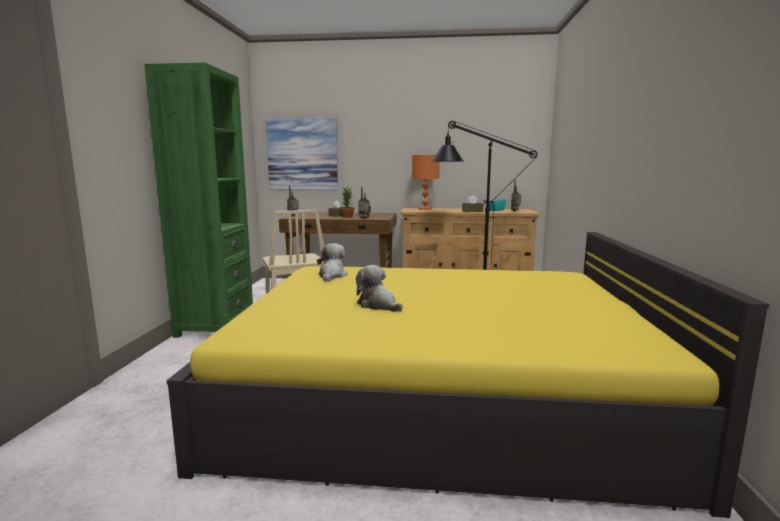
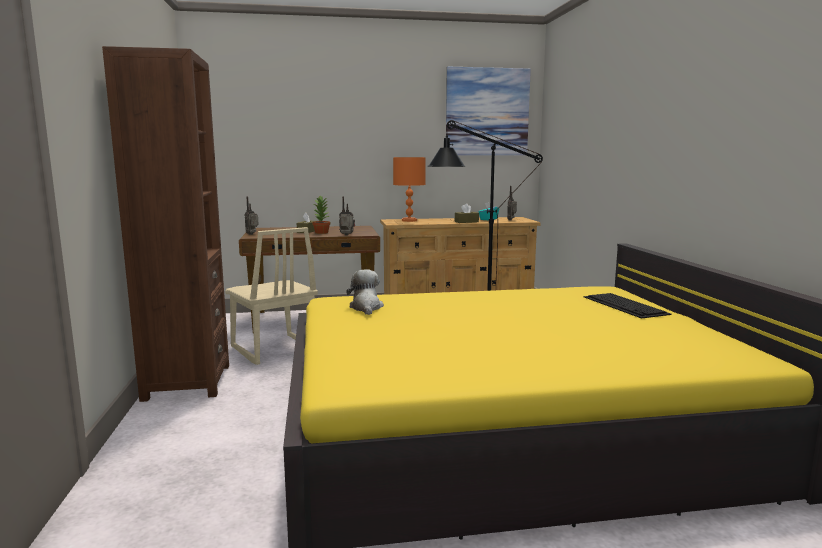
camera: 15 degrees left, 0 degrees up
(215, 326) = (187, 382): green bookcase -> brown bookcase
(302, 154) = (251, 156): picture -> picture (487, 112)
(378, 305) = (457, 338): plush toy -> none
(570, 289) = (625, 305): none -> keyboard

